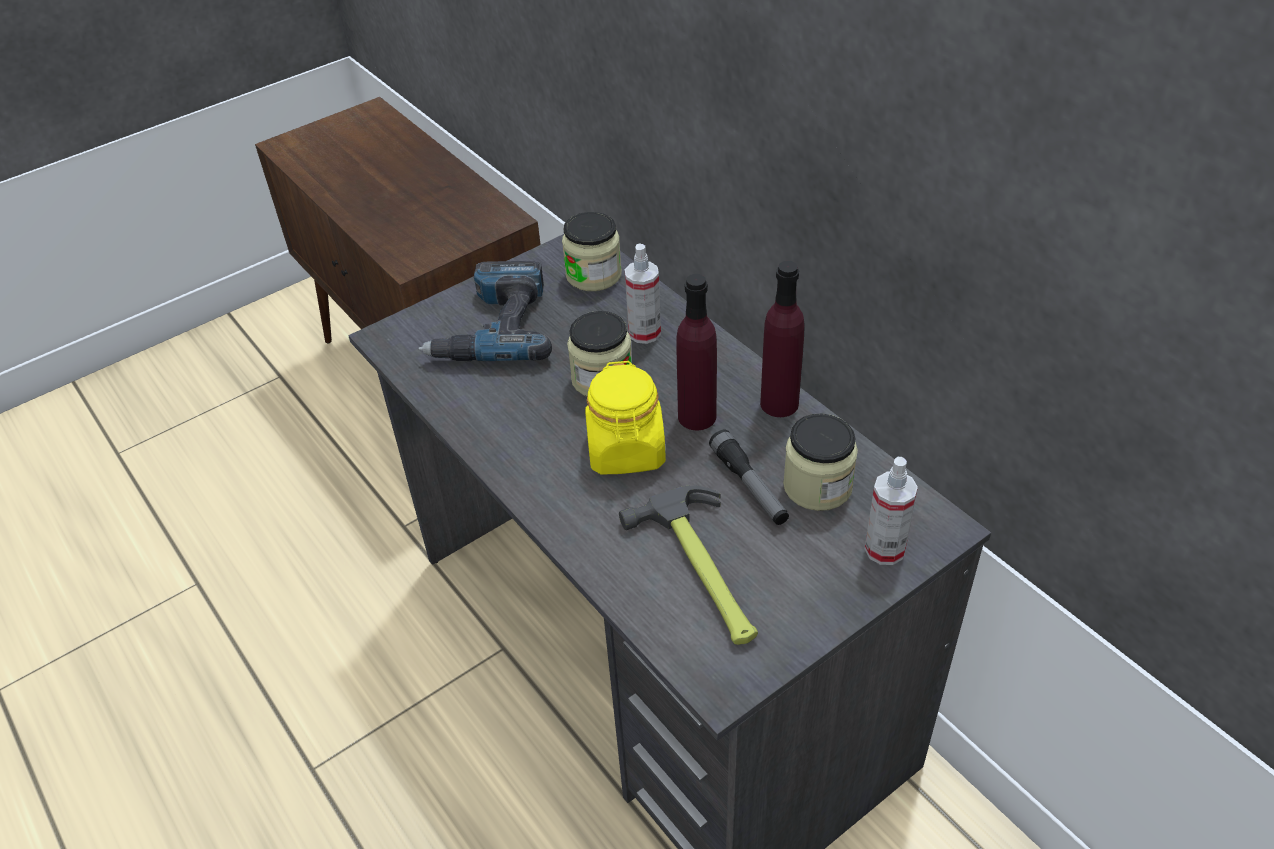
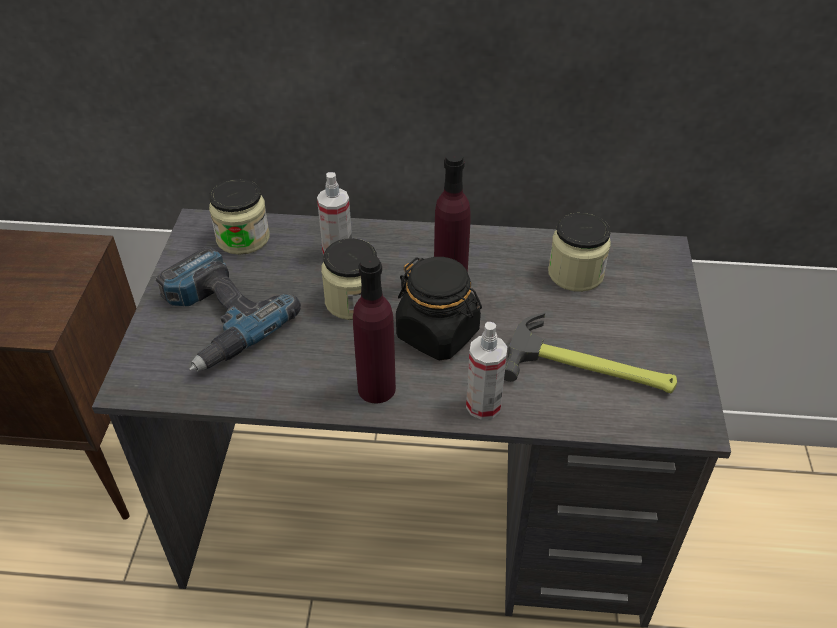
camera: 50 degrees left, 0 degrees up
(626, 450) = (438, 334): yellow jar -> black jar
(749, 486) = (540, 301): flashlight -> none
(779, 403) = (486, 242): purple bottle -> purple bottle (376, 388)
(884, 549) = (656, 282): spray bottle -> spray bottle (483, 405)

